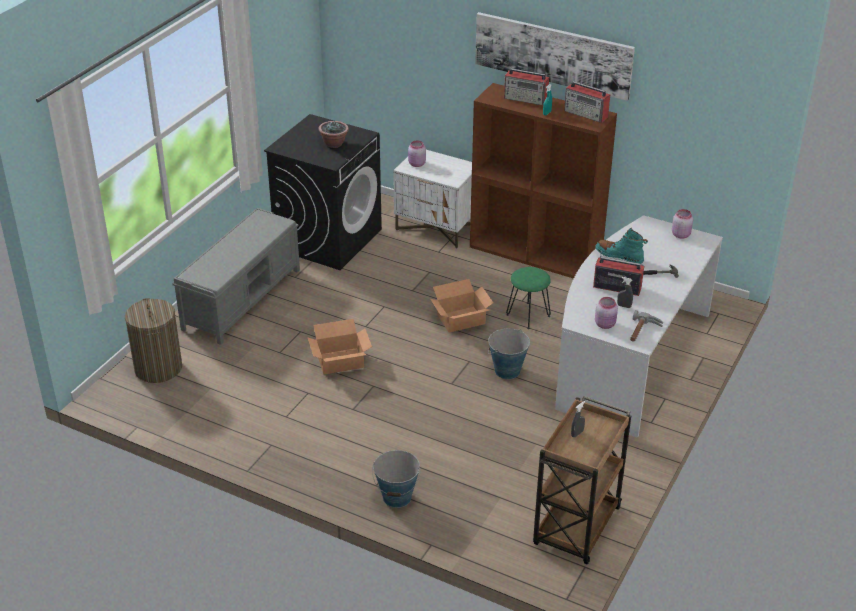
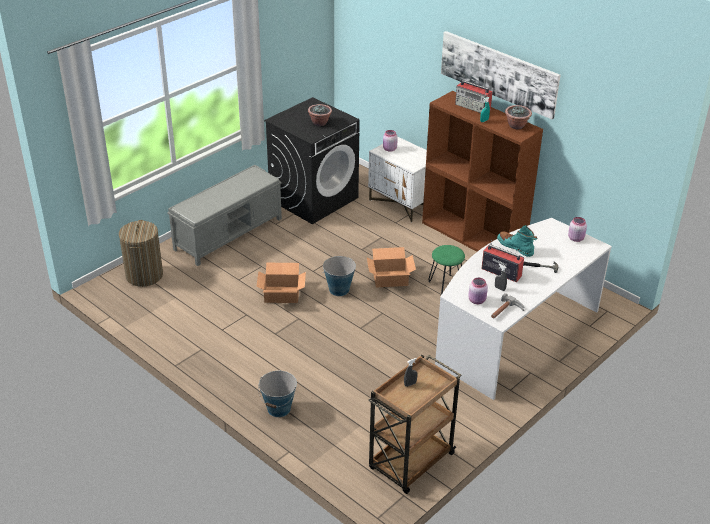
camera: 15 degrees right, 0 degrees up
(507, 371) = (409, 326): bucket -> bucket (339, 289)
(586, 114) = (516, 126): radio -> potted plant

